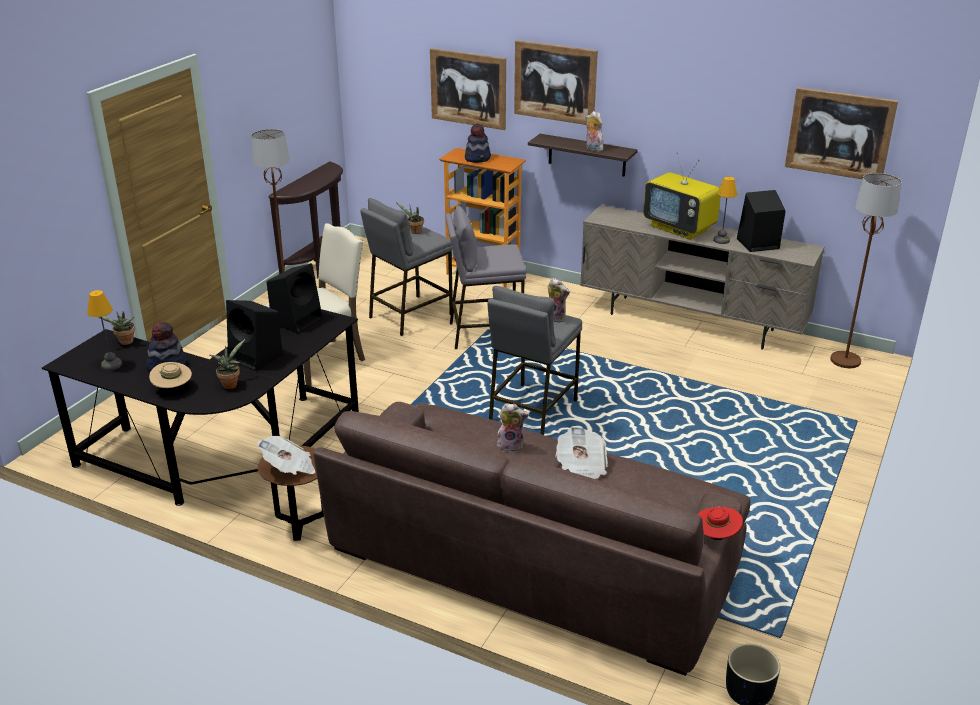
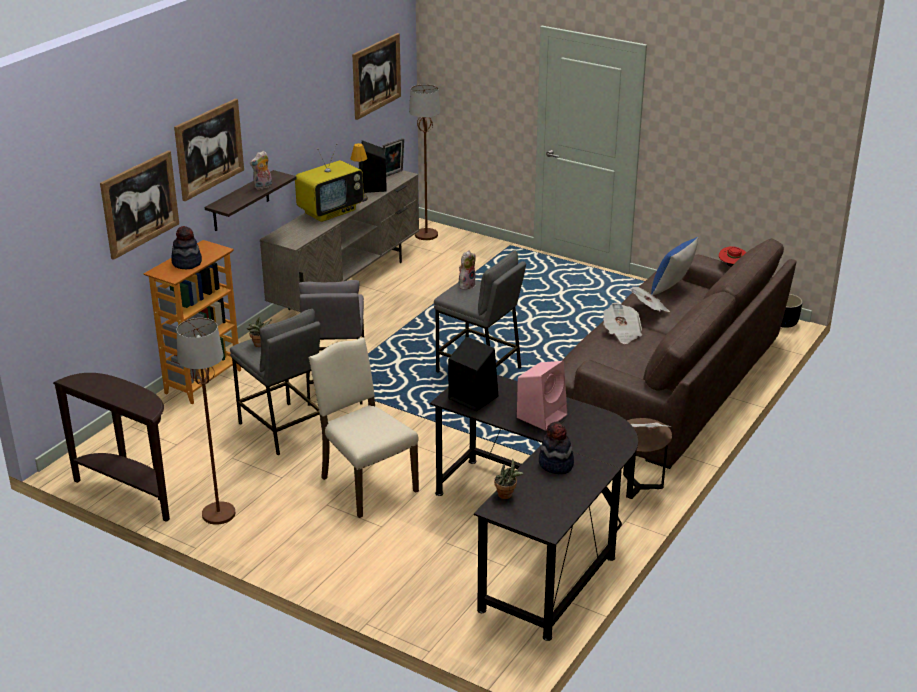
camera: 85 degrees left, 0 degrees up
(111, 365) = (553, 498): table lamp -> none
(173, 388) = (598, 456): beige hat -> none
(230, 384) = (590, 426): potted plant -> none
(257, 357) = (542, 415): black speaker -> pink speaker
(511, 445) = (622, 333): plush toy -> newspaper
(648, 489) = (672, 289): none -> blue pillow
(801, 252) = (393, 174): none -> picture frame

